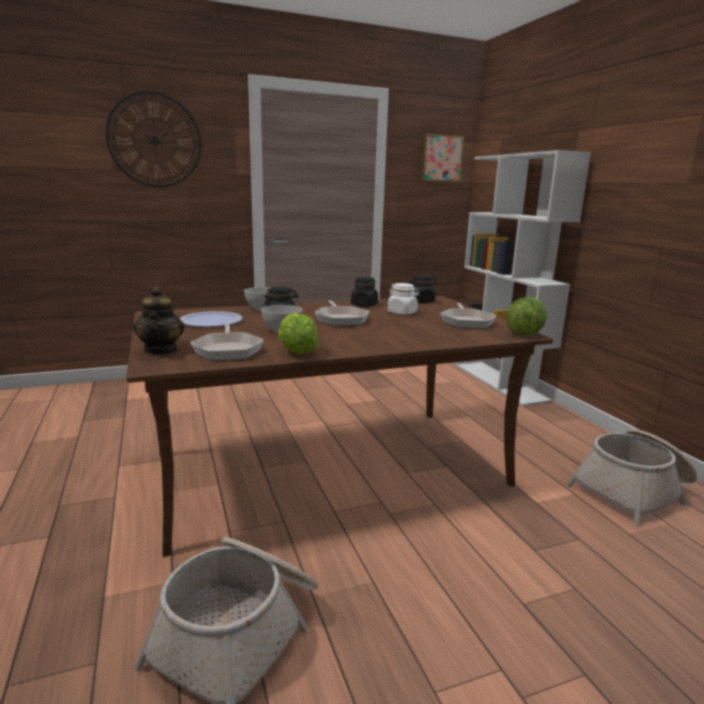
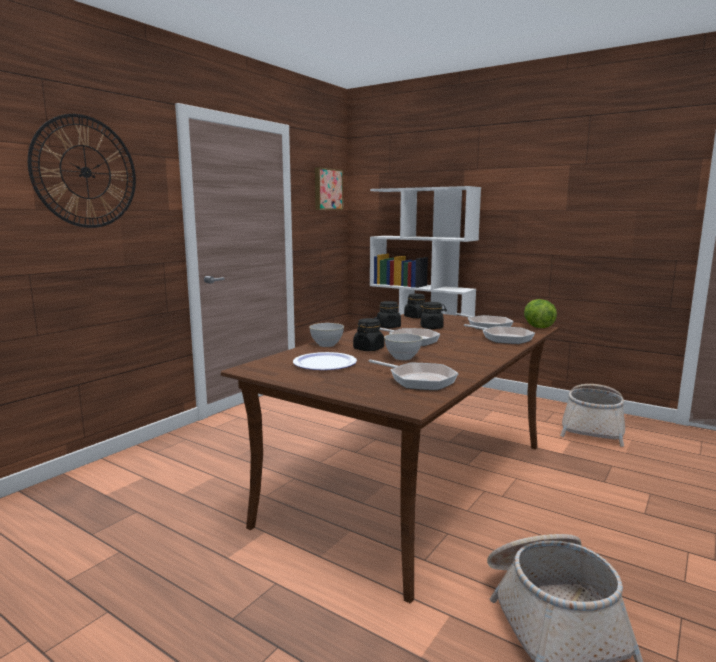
camera: 35 degrees left, 5 degrees down
(161, 350) = (373, 394): teapot -> none
(296, 352) = (464, 369): lettuce -> none
(402, 313) = (431, 327): white jar -> black jar
(440, 335) = (504, 338): none -> frying pan

